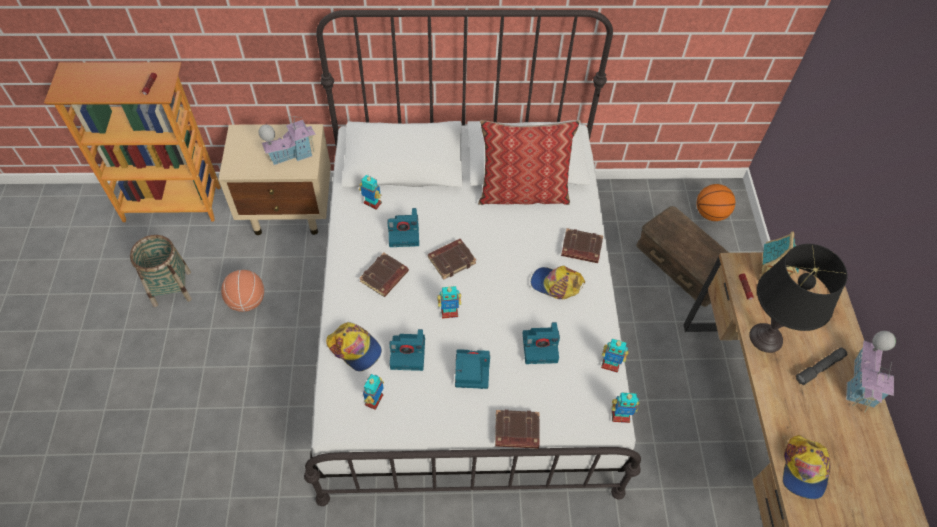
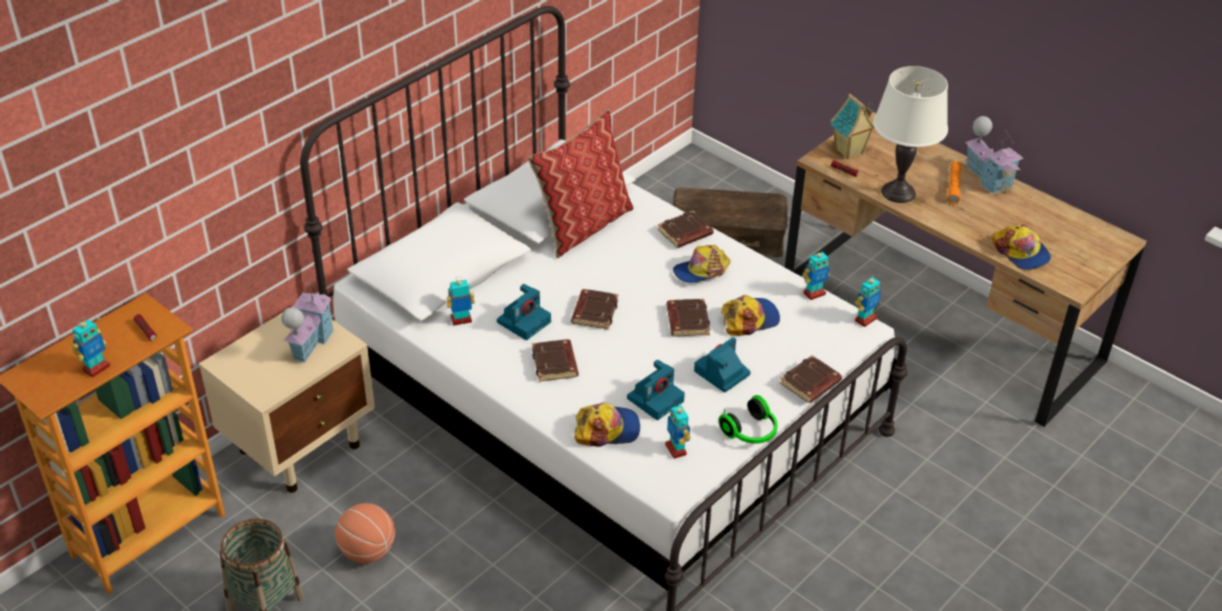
camera: 45 degrees left, 15 degrees down
(433, 431) = (751, 432): none -> headphones
(449, 312) = (646, 348): toy robot -> toy robot (96, 368)
(499, 314) = (687, 321): none -> brown book
(541, 347) = (749, 319): camera -> cap
(710, 213) = (700, 185): basketball -> none
(766, 337) = (898, 192): black table lamp -> white table lamp
(819, 368) = (953, 187): grey flashlight -> orange flashlight

